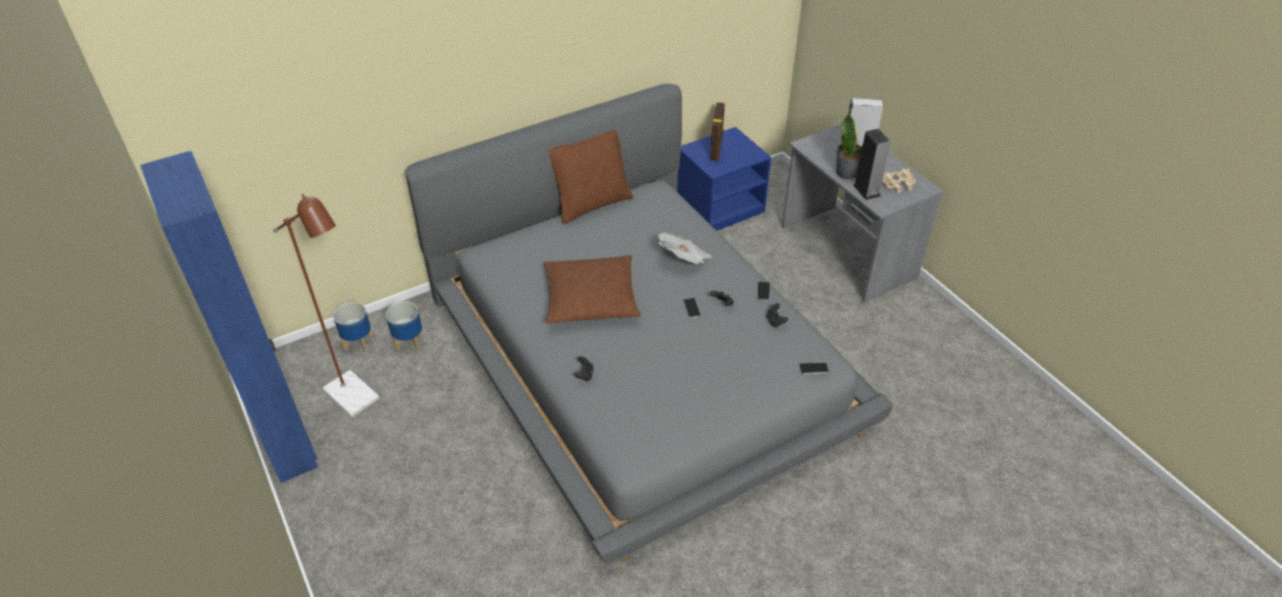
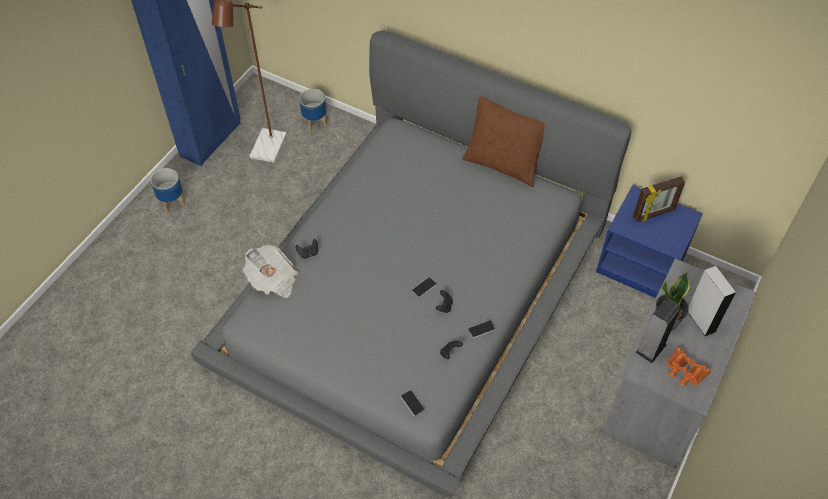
camera: 60 degrees right, 10 degrees up
(409, 342) = (333, 148): planter -> planter (171, 202)
(591, 298) = (389, 218): brown pillow -> none
(684, 259) = (480, 256): newspaper -> newspaper (272, 280)
(897, 183) = (684, 371): beige binoculars -> orange binoculars

